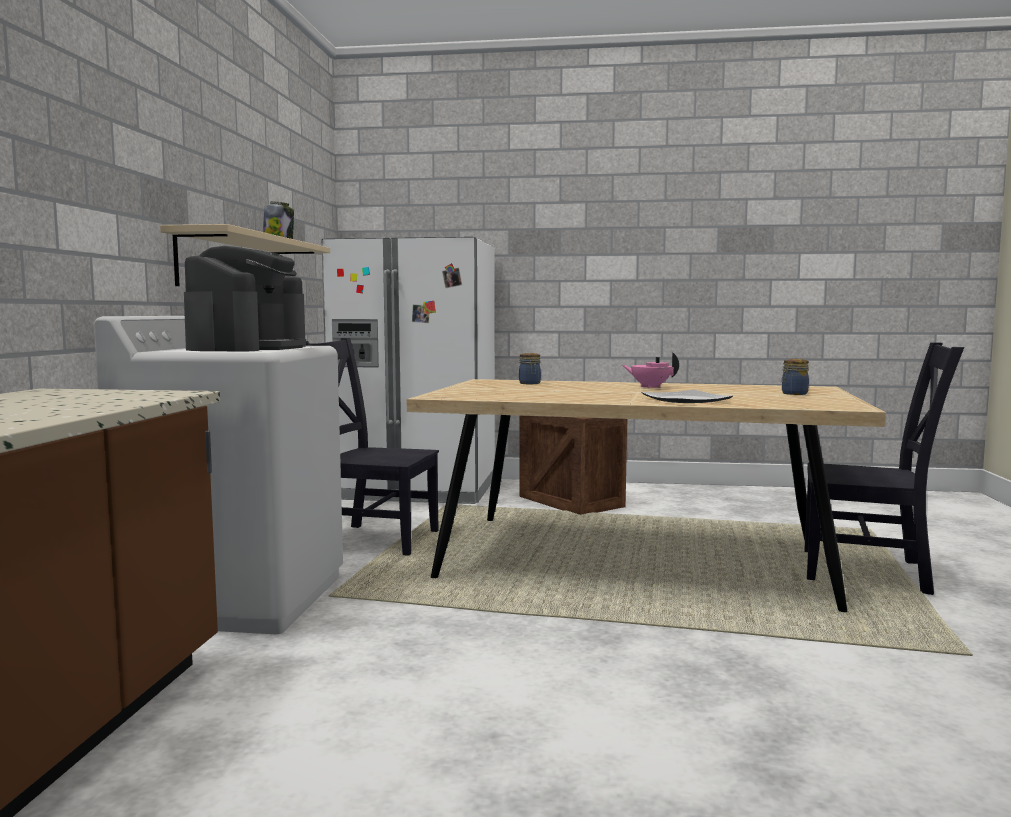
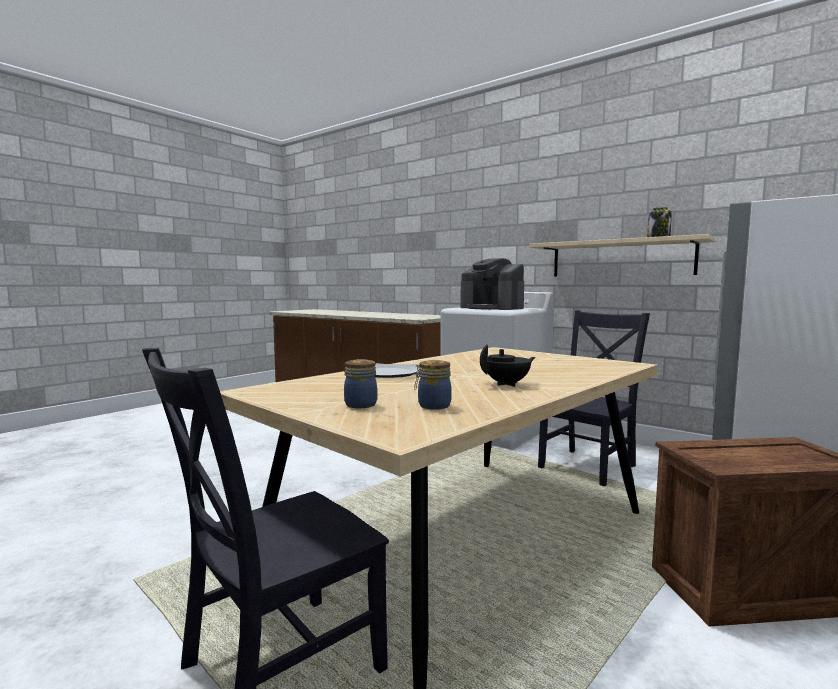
camera: 120 degrees right, 0 degrees up
(530, 383) = (583, 367): jar -> jar (432, 406)
(650, 387) = (507, 384): pink teapot -> black teapot

